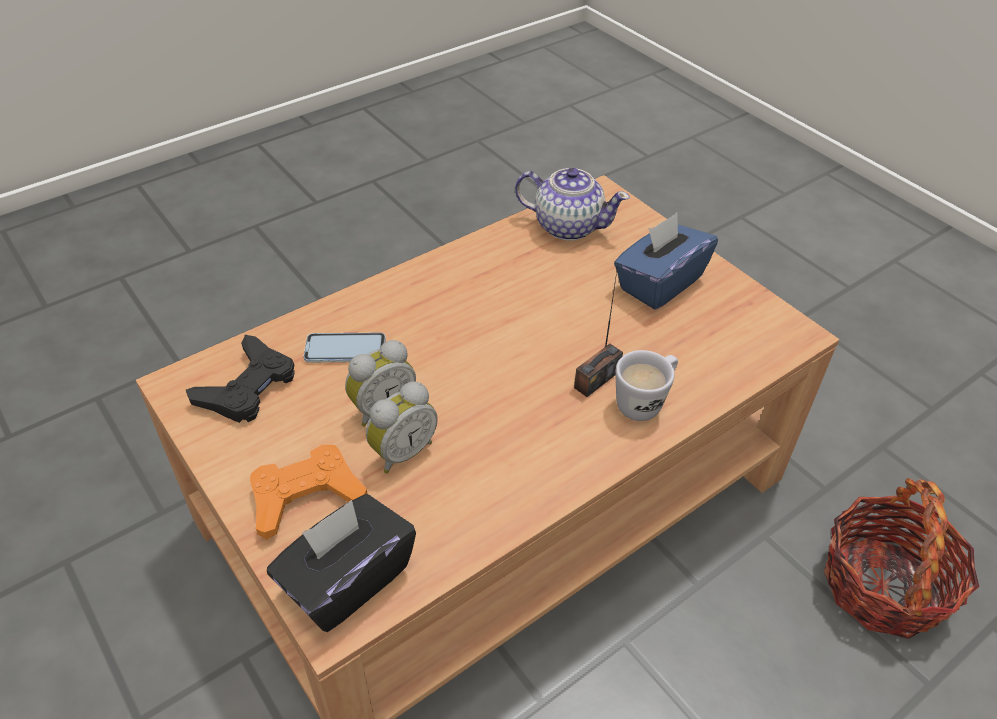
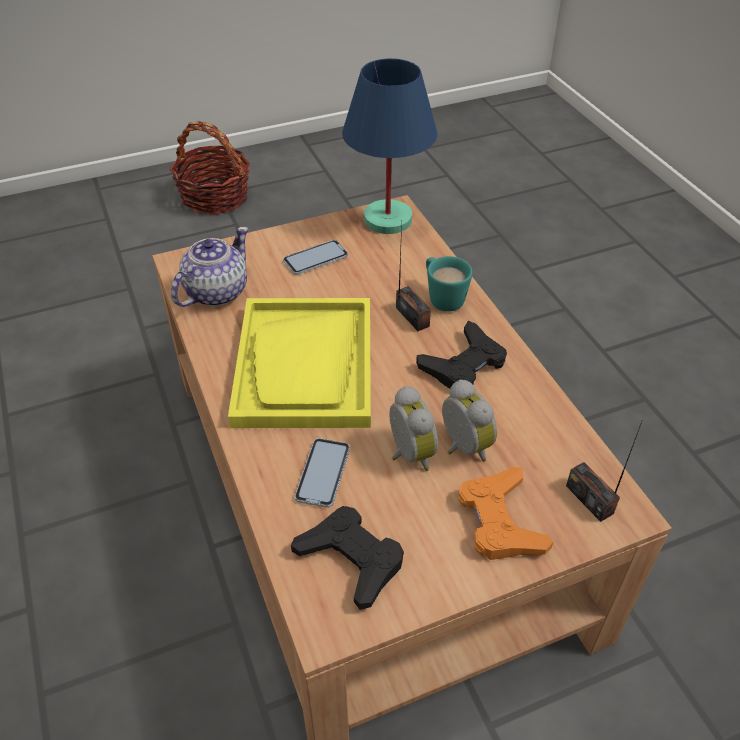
camera: 75 degrees left, 0 degrees up
(347, 580) = (589, 499): black tissue box -> radio
(486, 309) = (305, 365): none -> yellow tray
(532, 437) = (463, 365): none -> black game controller
(645, 402) = (442, 297): white mug -> turquoise mug
(659, 283) = (315, 259): blue tissue box -> phone
(772, 329) = (388, 219): none -> blue table lamp
(883, 585) = (496, 303): basket -> basket (215, 197)

